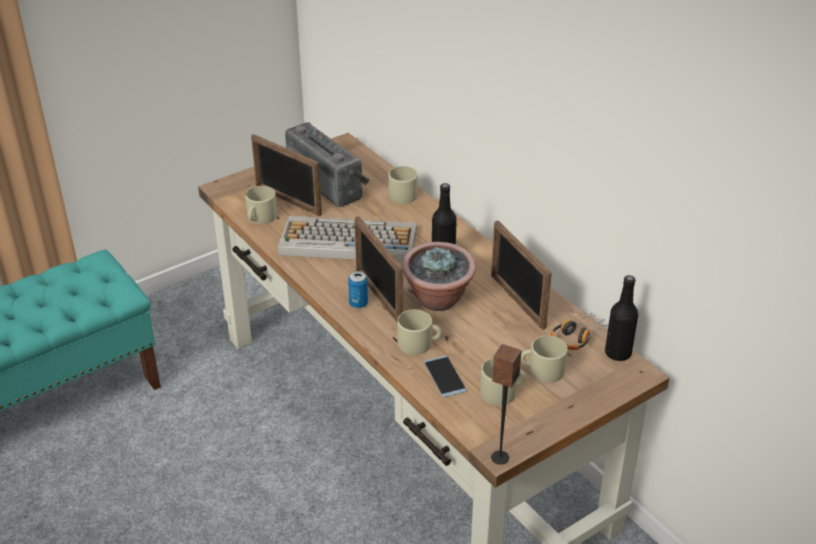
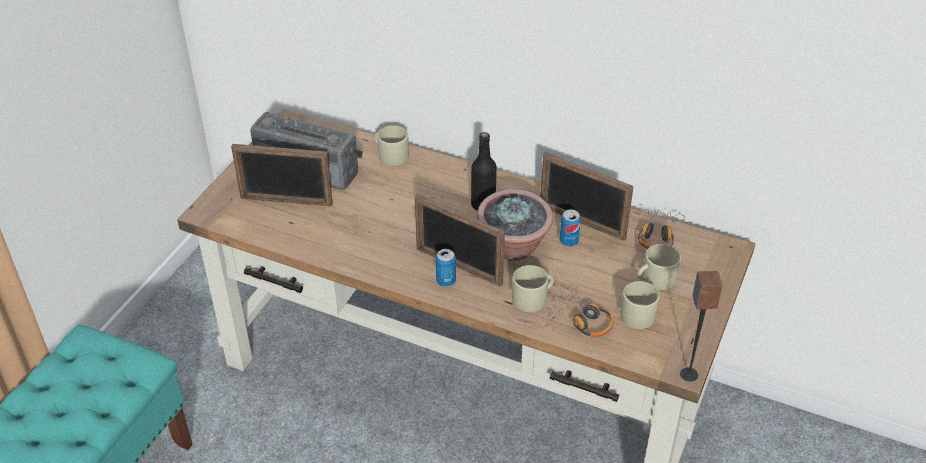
camera: 30 degrees left, 5 degrees up
(260, 218) = (274, 229): beige mug -> none
(347, 241) = (381, 222): keyboard -> none
(445, 376) = (582, 320): phone -> headphones
(491, 311) = (568, 241): none -> can
(618, 353) = (700, 238): black bottle -> none

